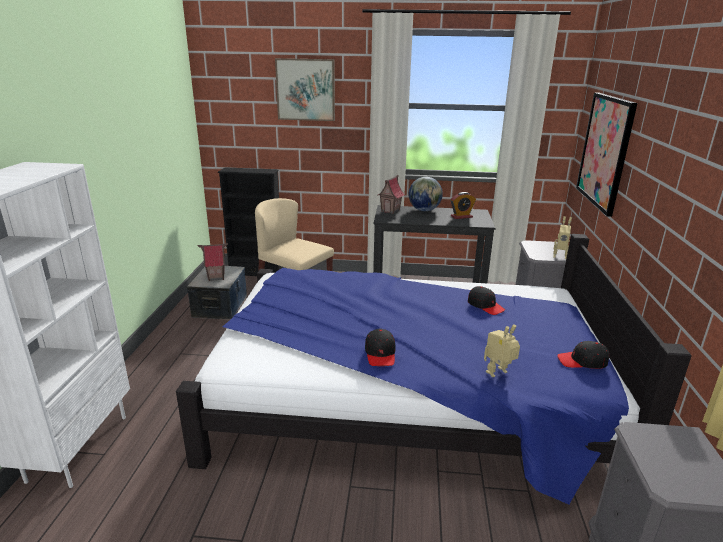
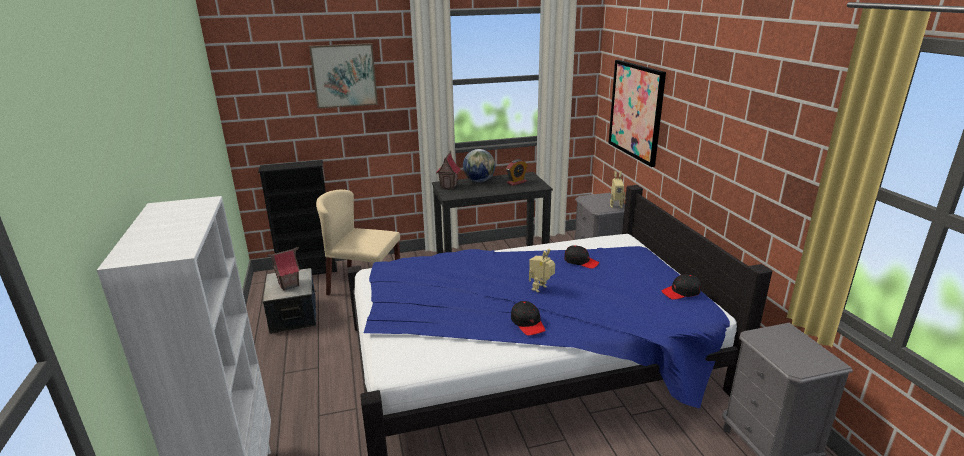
camera: 20 degrees left, 0 degrees up
(499, 374) = (630, 317): toy robot -> toy robot (541, 289)

